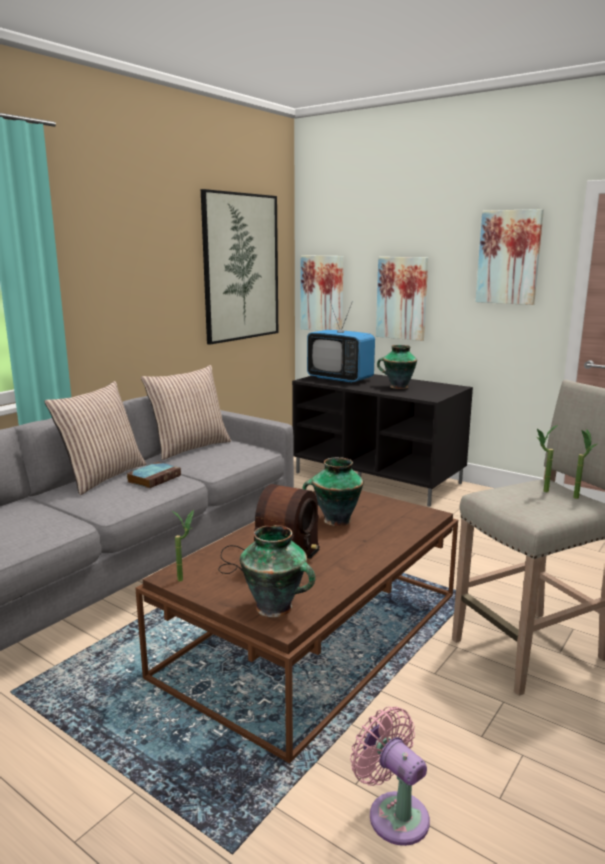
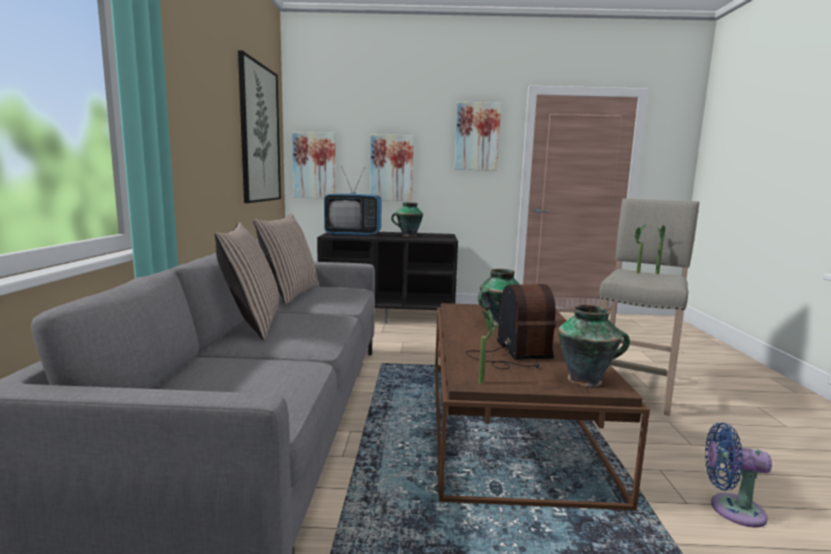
camera: 35 degrees left, 5 degrees down
(154, 478) = (311, 317): book -> none
(394, 813) = (731, 509): pink fan -> blue fan

